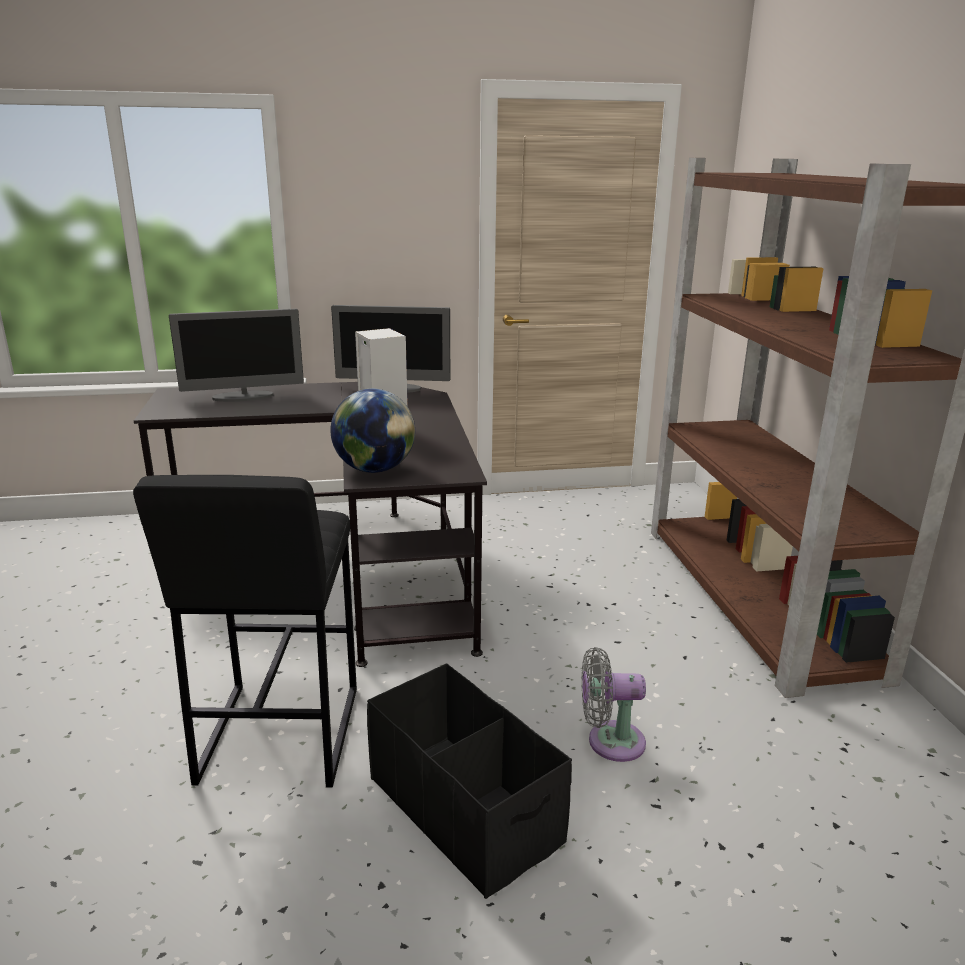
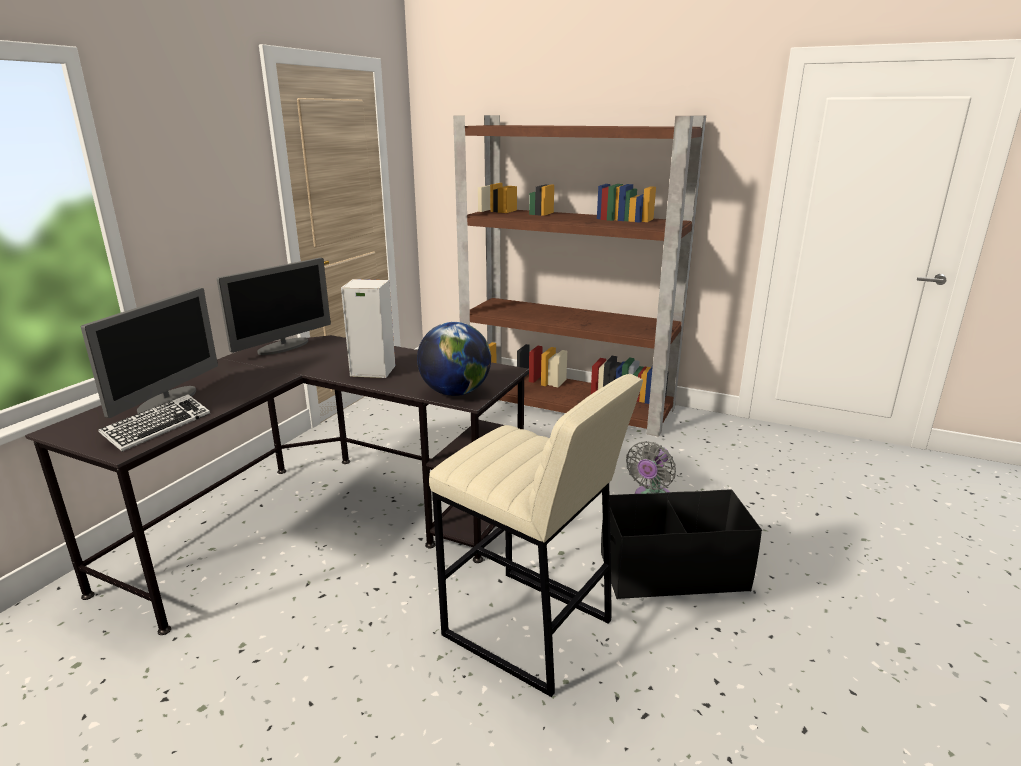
camera: 55 degrees left, 0 degrees up
(196, 409) = (158, 427): none -> keyboard
(279, 737) = (531, 629): black stool -> beige stool

